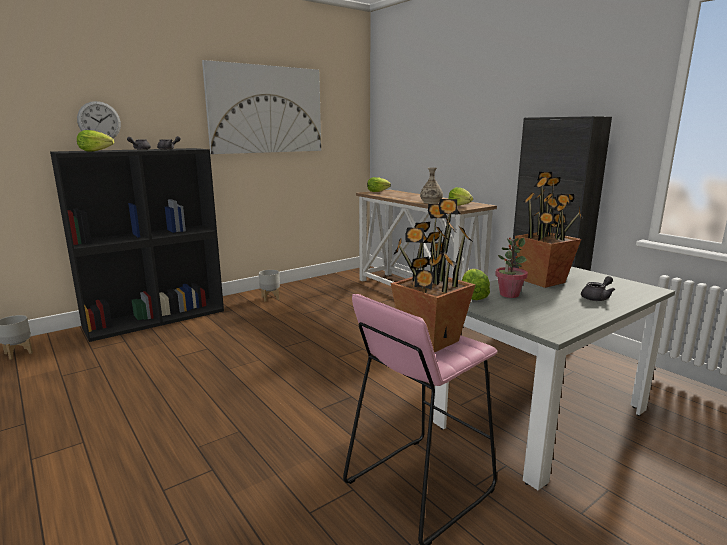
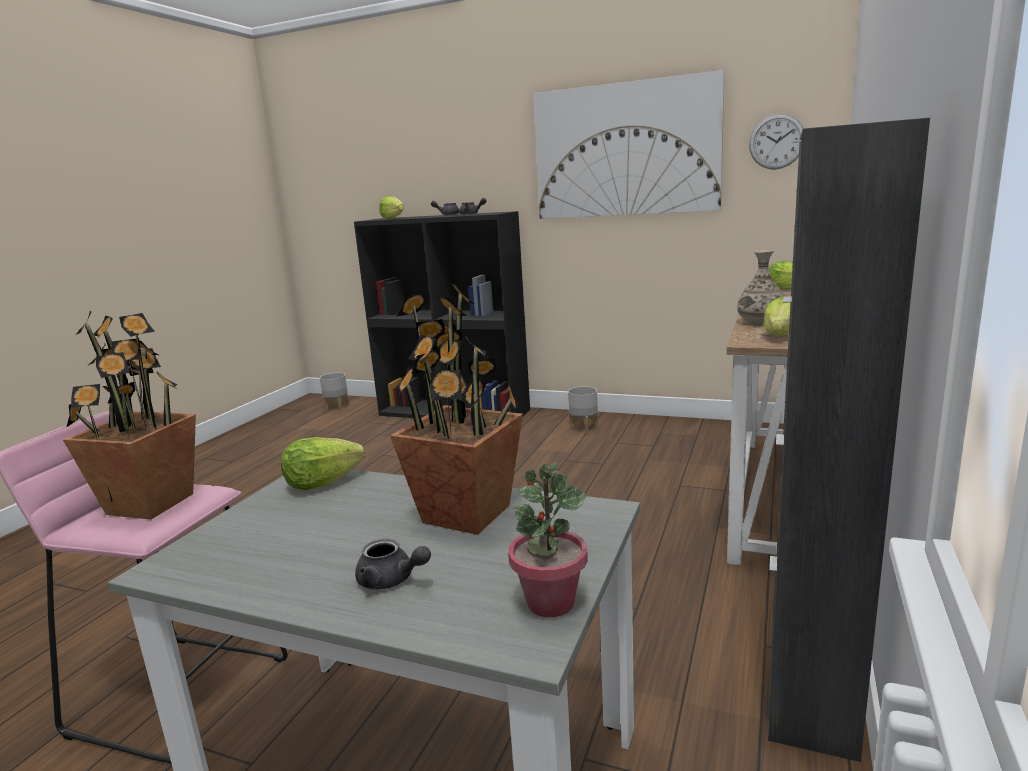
camera: 60 degrees right, 0 degrees up
(99, 121) = (425, 184): wall clock -> wall clock (776, 141)
(509, 294) = (352, 504): potted plant -> potted plant (550, 602)

